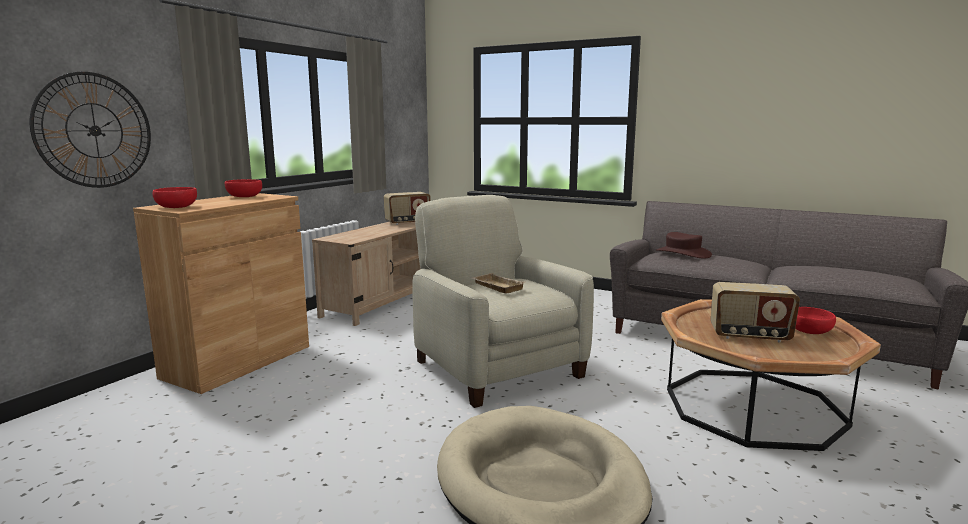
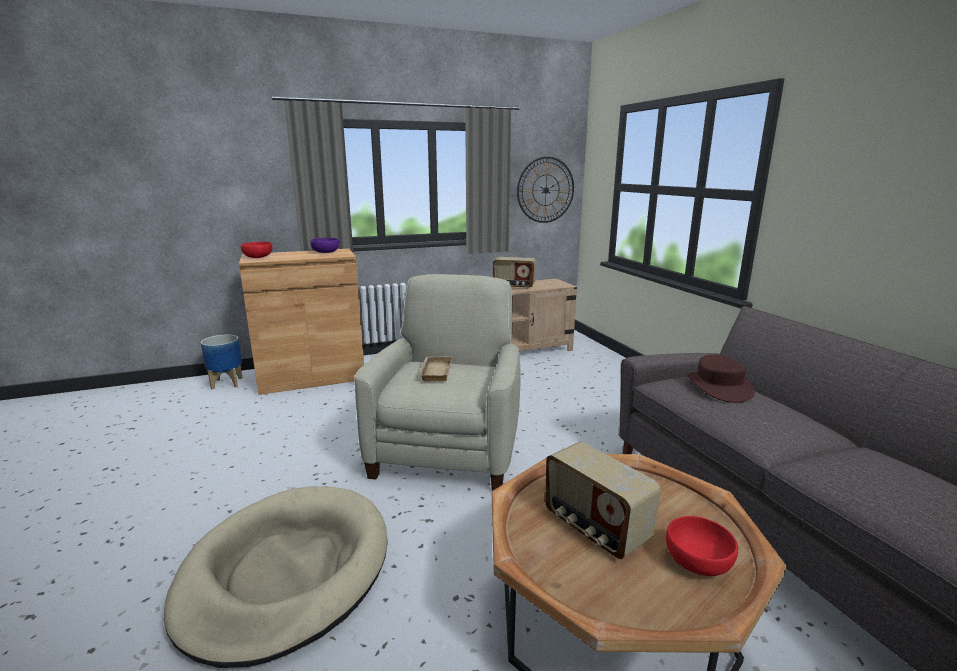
camera: 40 degrees right, 5 degrees up
(94, 130) = (228, 198): wall clock -> wall clock (545, 190)
(122, 398) = (227, 383): none -> planter
(244, 197) = (325, 252): red bowl -> purple bowl

